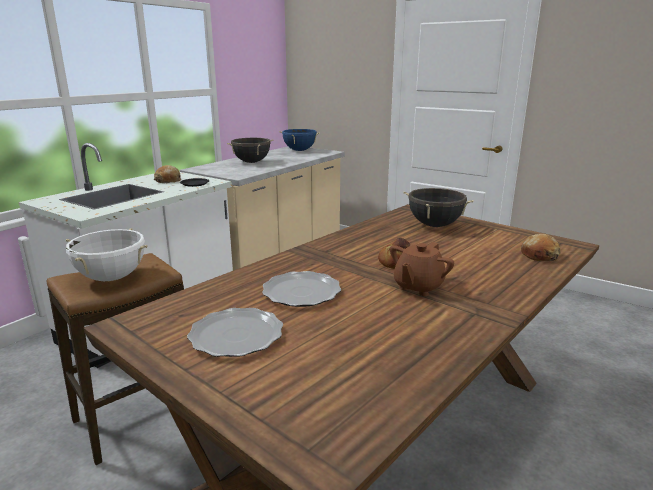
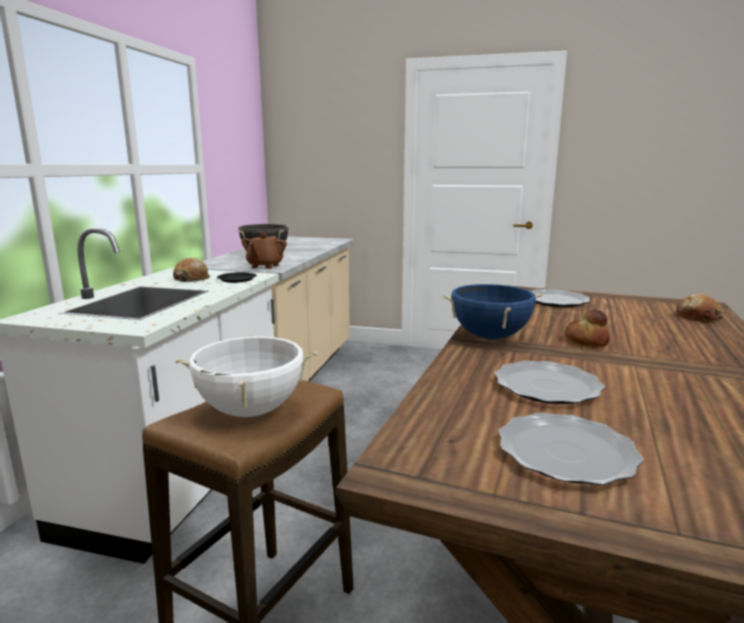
camera: 20 degrees left, 5 degrees down
(299, 150) = (301, 240): blue cooking pot -> blue cooking pot (489, 337)
(418, 287) = (653, 361): brown teapot -> brown teapot (265, 266)
(435, 225) = (555, 301): black cooking pot -> plate

